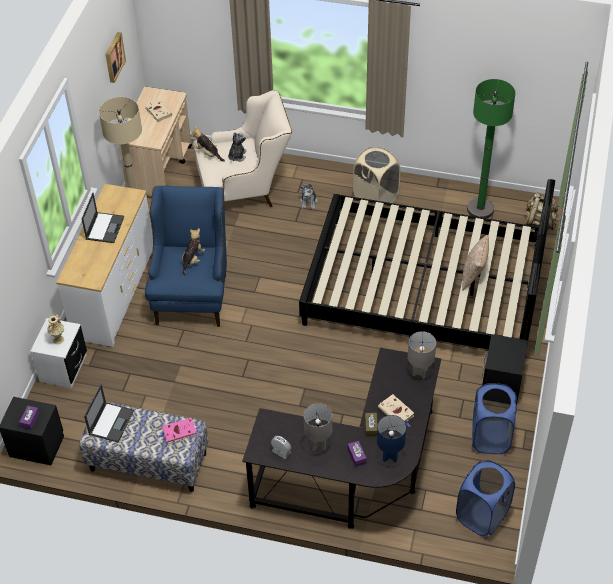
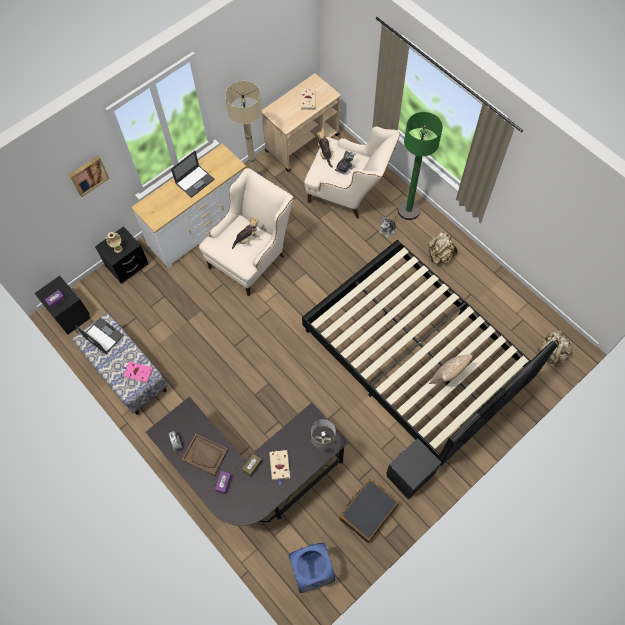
camera: 35 degrees right, 15 degrees up
(63, 368) = (127, 265): white nightstand -> black nightstand
(111, 422) = (102, 335): laptop -> laptop turned 105 degrees counterclockwise
(113, 57) = (275, 43): picture -> picture (88, 175)
(192, 291) = (251, 256): blue armchair -> beige armchair
(318, 444) = (205, 455): grey table lamp -> brown tray
(375, 198) = (439, 255): beige laundry basket -> beige backpack
(390, 456) = (246, 499): blue table lamp -> none
(480, 209) = (513, 313): green floor lamp -> green floor lamp (408, 210)
(490, 437) = (368, 512): blue laundry basket -> black suitcase

